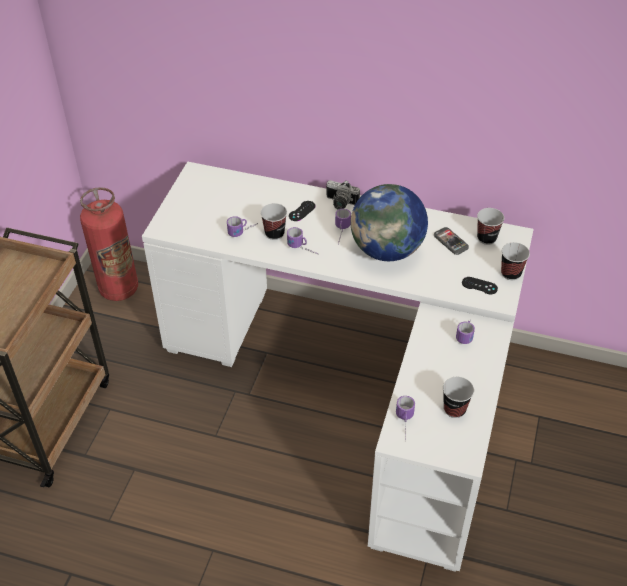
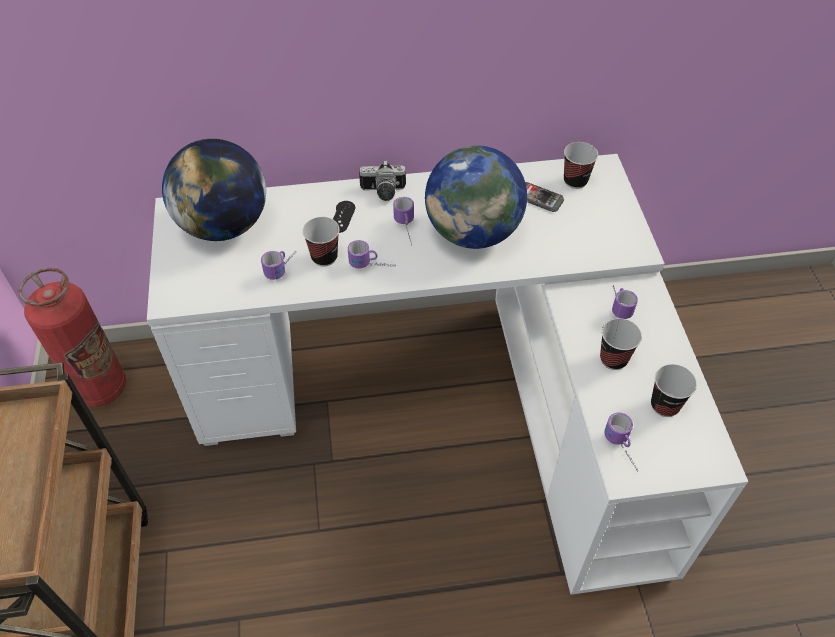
camera: 25 degrees left, 5 degrees up
(221, 192) = (224, 225): none -> globe
(479, 286) = (603, 240): black game controller -> none
(511, 273) = (627, 214): cup -> cup (613, 359)

